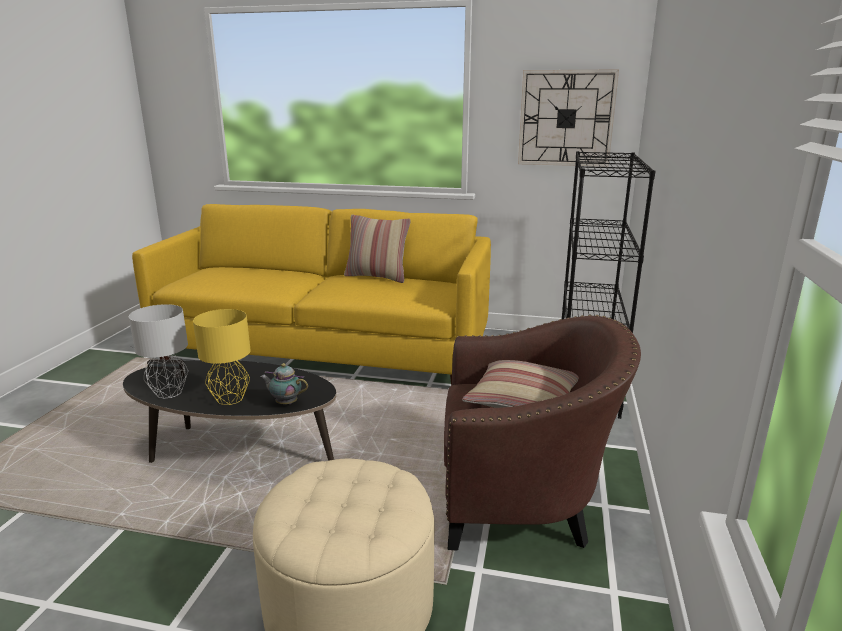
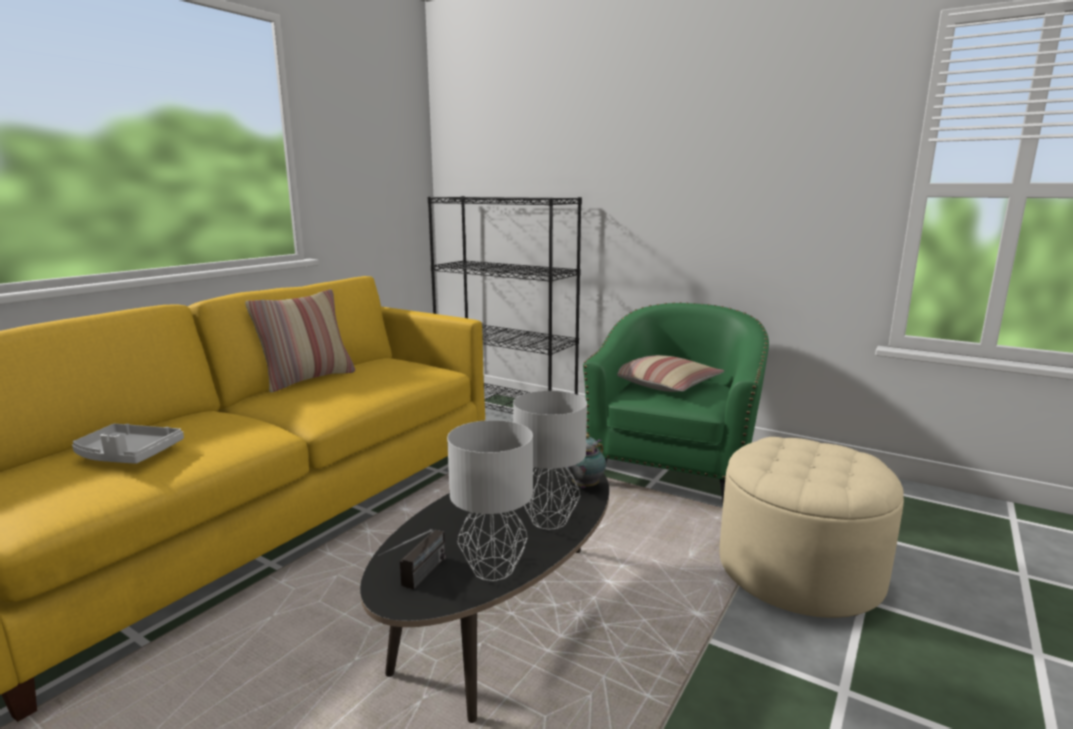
camera: 70 degrees left, 5 degrees down
(229, 399) = (550, 520): yellow table lamp -> grey table lamp
(237, 277) = (127, 455): none -> grey tray
(523, 501) = (674, 472): brown armchair -> green armchair
(566, 118) = (382, 166): wall clock -> none

